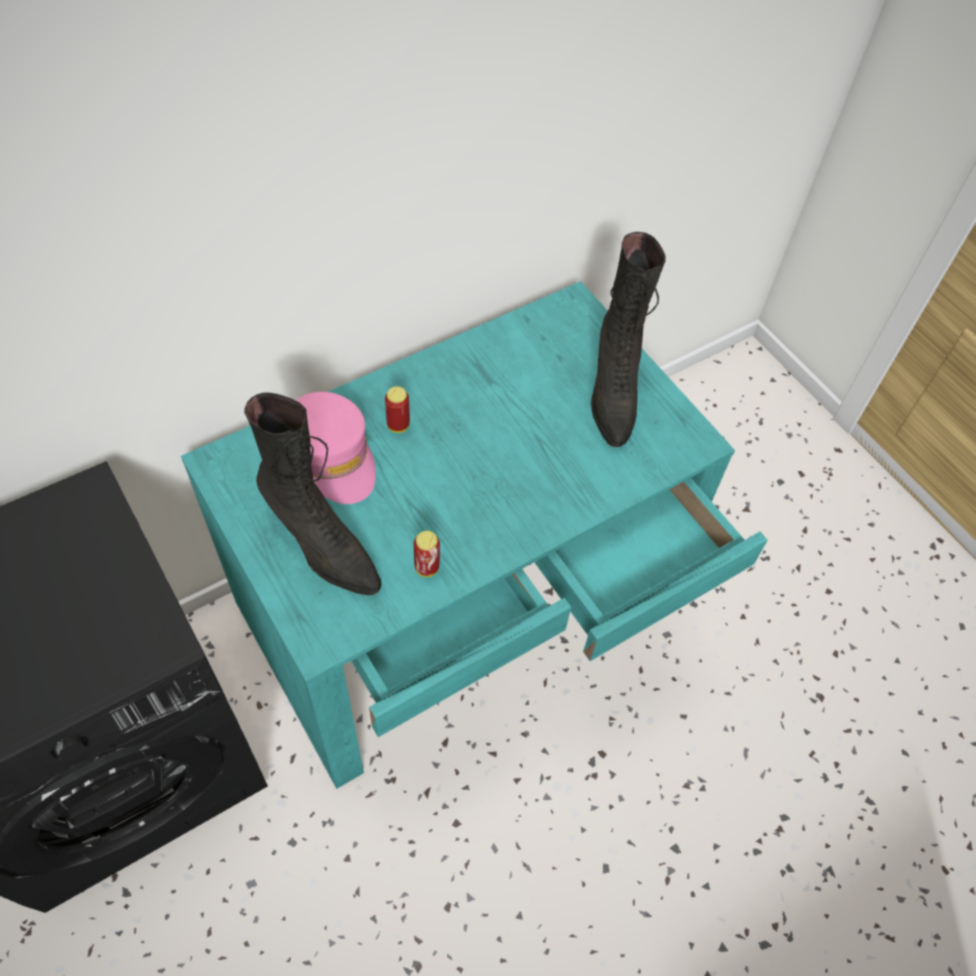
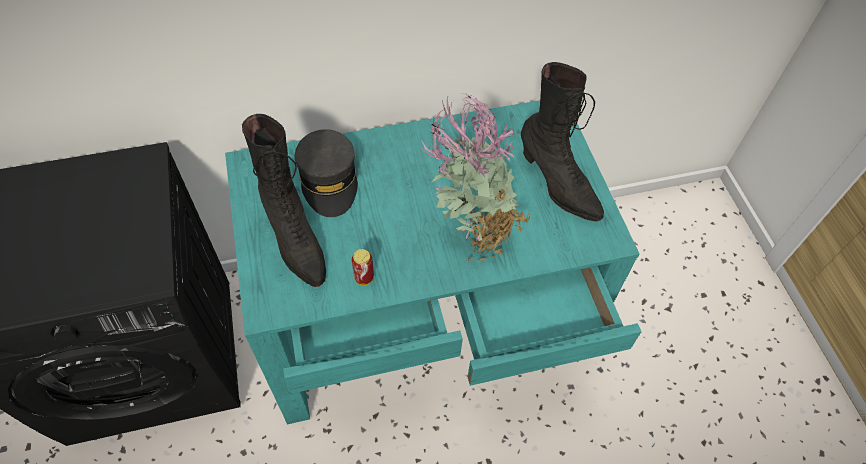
camera: 20 degrees right, 0 degrees up
(333, 457) = (329, 180): pink cap -> grey cap
(398, 425) = (384, 169): can -> none
(534, 475) = (471, 232): none -> potted plant
(613, 392) = (557, 185): black boot -> black boot turned 60 degrees counterclockwise

